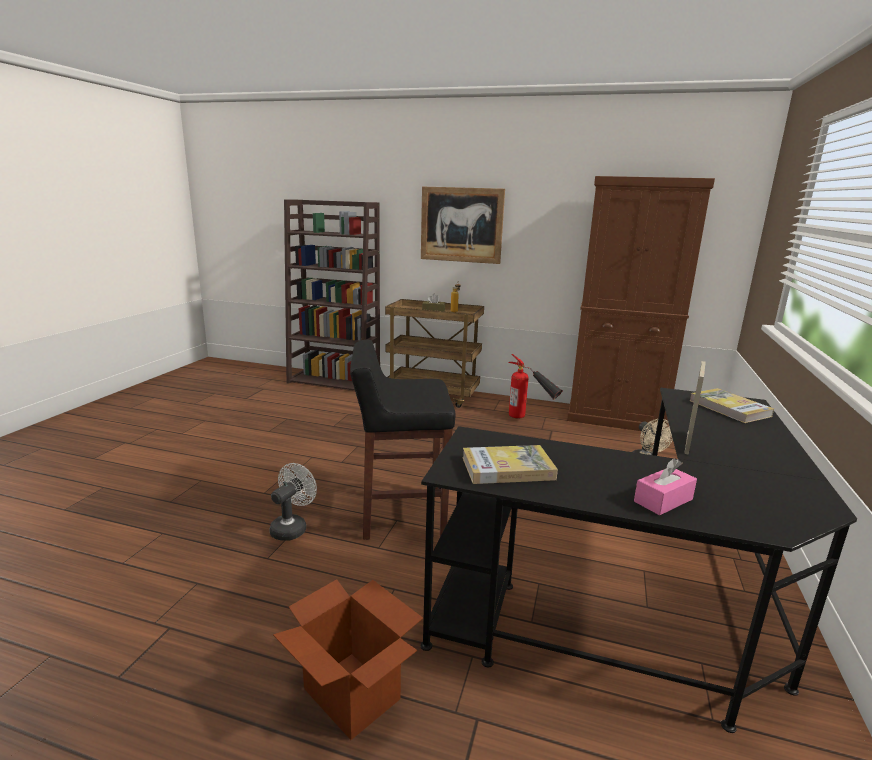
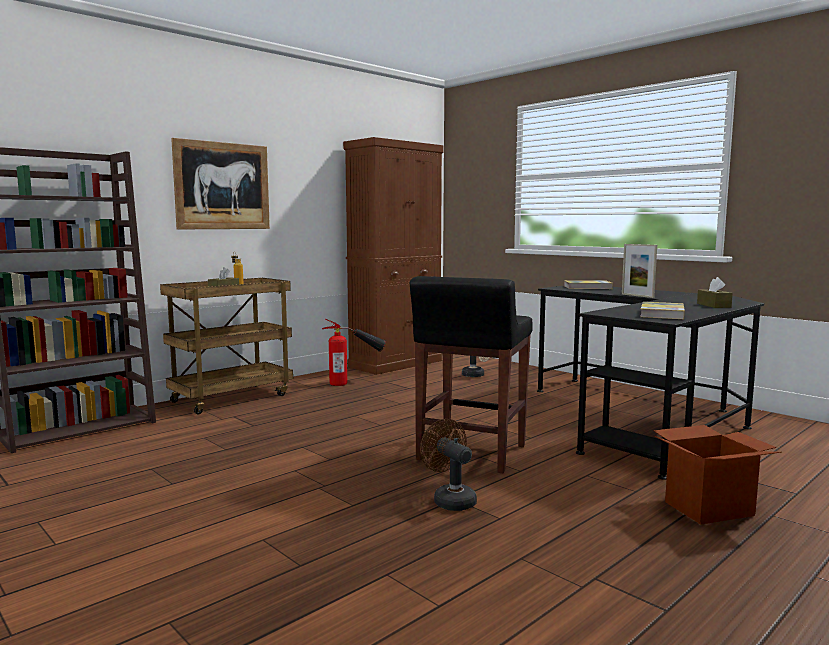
camera: 60 degrees left, 10 degrees down
(292, 527) = (450, 500): white fan -> brown fan
(663, 500) = (713, 305): pink tissue box -> brown tissue box

